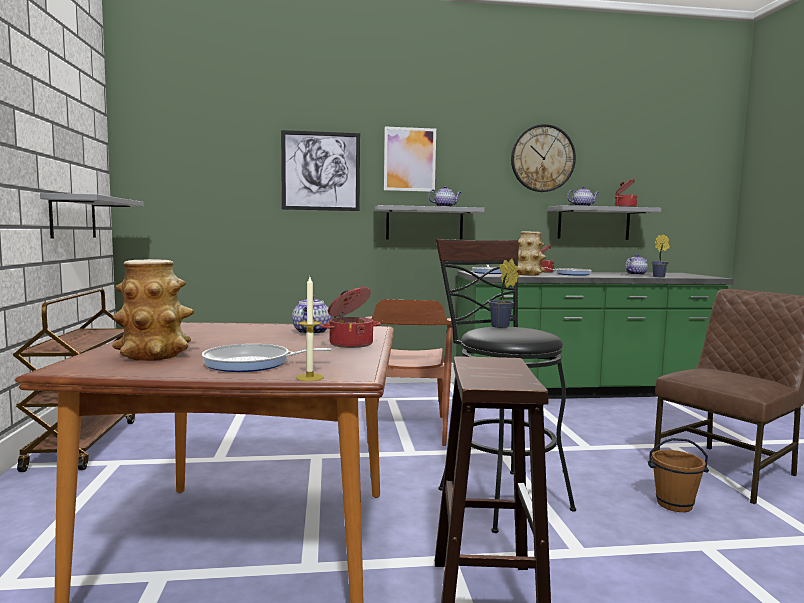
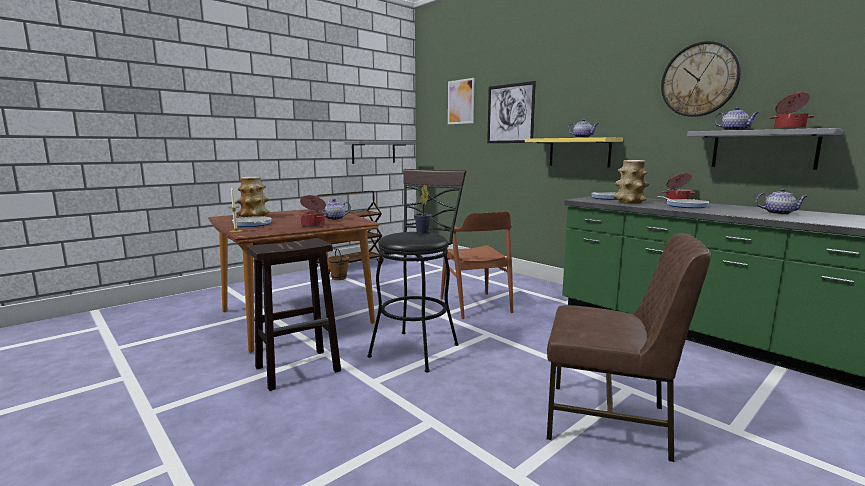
camera: 55 degrees right, 5 degrees up
(407, 429) = (475, 305): brown chair -> brown chair turned 75 degrees counterclockwise
(409, 159) = (570, 97): picture -> picture (461, 102)
(424, 224) = (579, 152): grey shelf -> yellow shelf
(660, 277) = (781, 218): potted plant -> none
(674, 504) = (489, 403): brown bucket -> brown bucket (339, 278)

